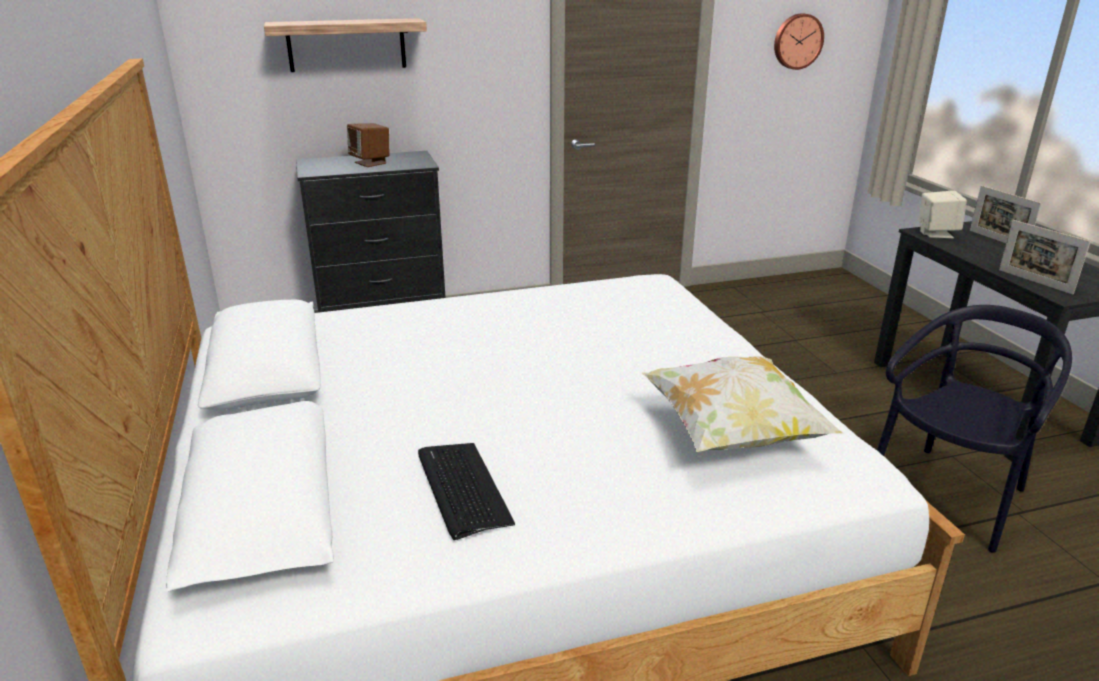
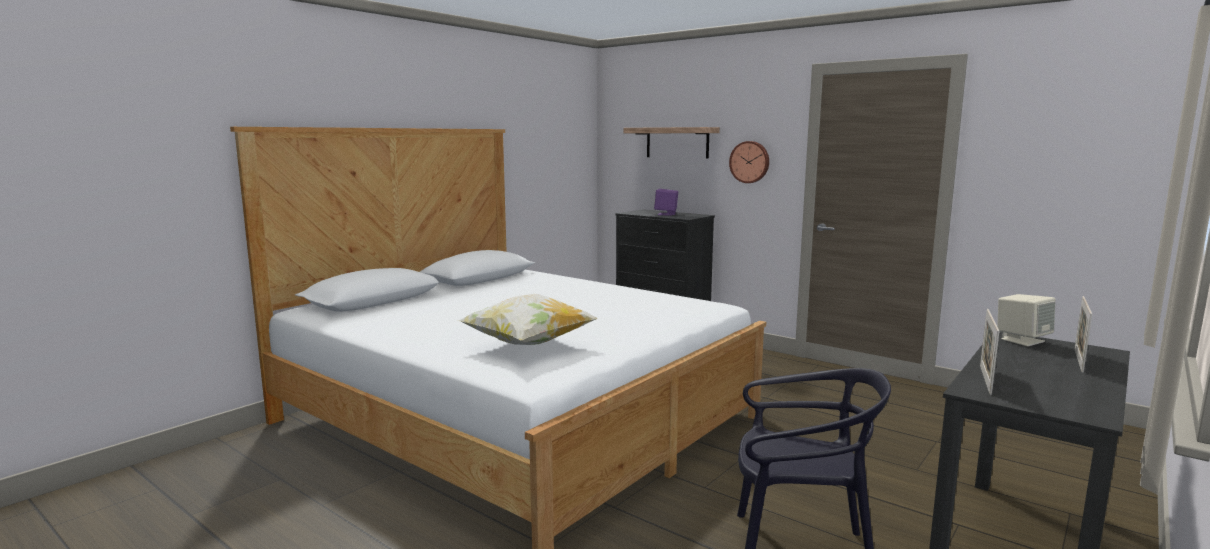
camera: 55 degrees right, 15 degrees down
(371, 163) = (666, 214): brown speaker -> purple speaker
(462, 488) = (413, 318): keyboard -> none
(797, 41) = (1066, 157): wall clock -> wall clock (750, 162)

